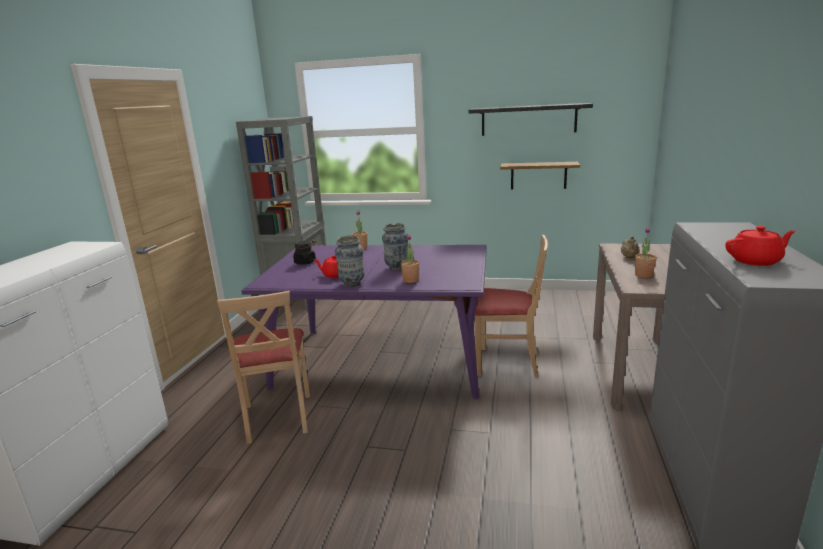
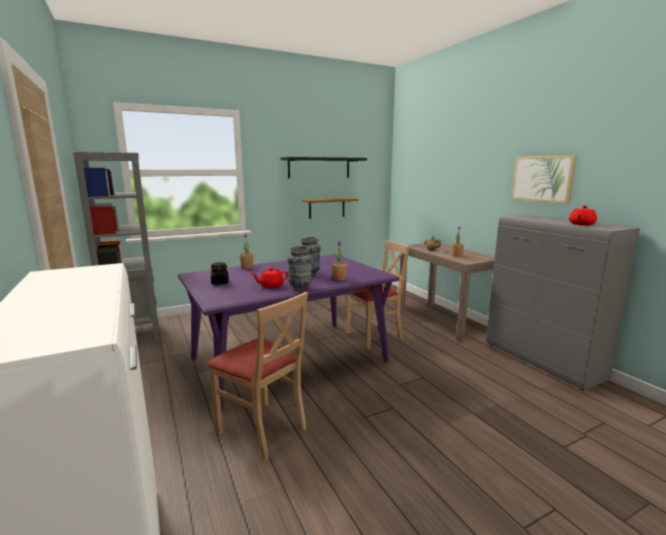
camera: 40 degrees left, 5 degrees down
(776, 159) = (542, 179): none -> picture

